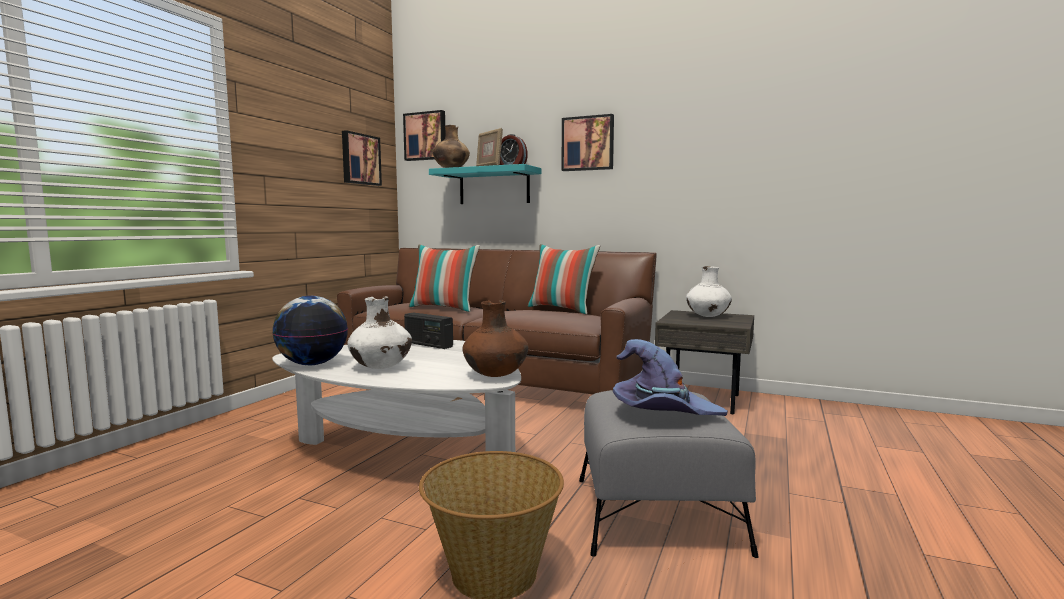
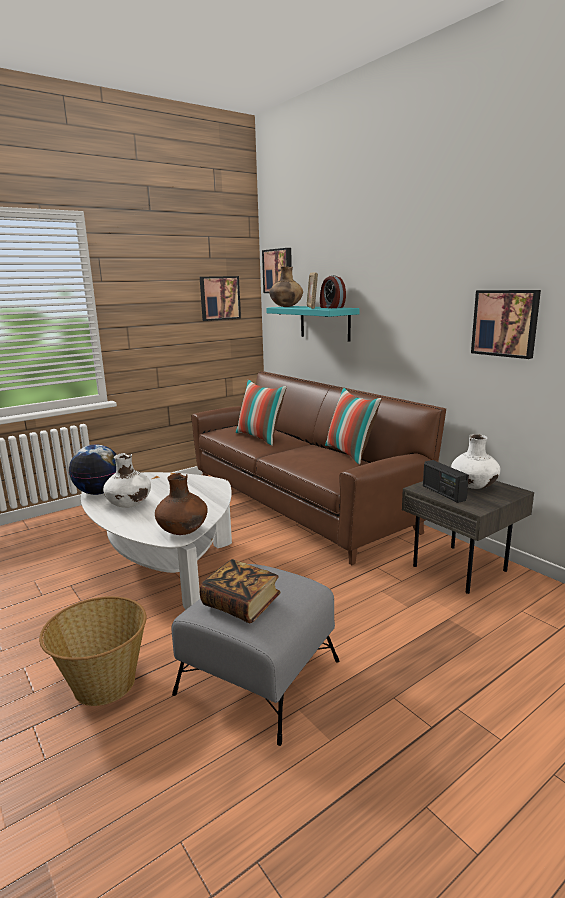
camera: 30 degrees right, 10 degrees up
(428, 344) = (196, 482): radio -> radio (443, 493)
(588, 143) = (397, 286): picture -> picture (505, 323)
(663, 412) = (241, 604): purple hat -> book

